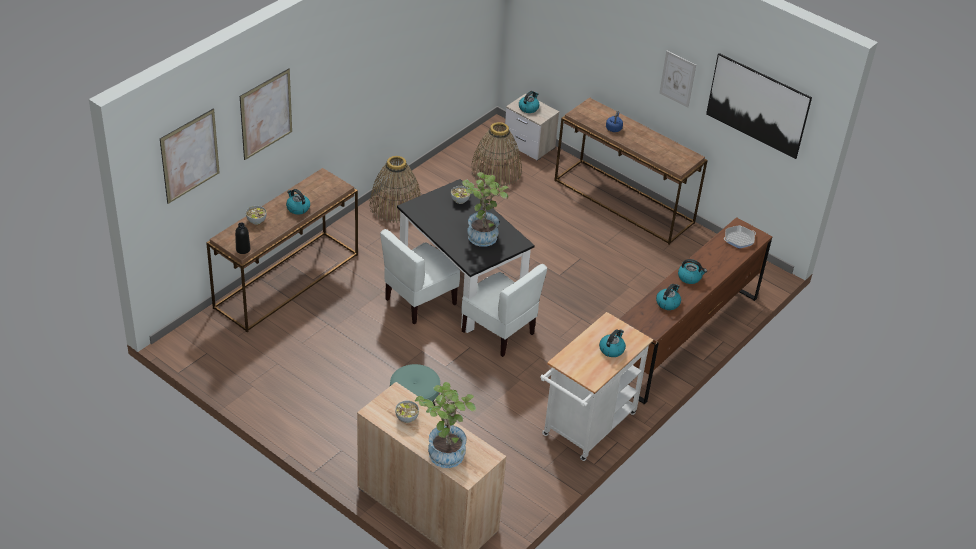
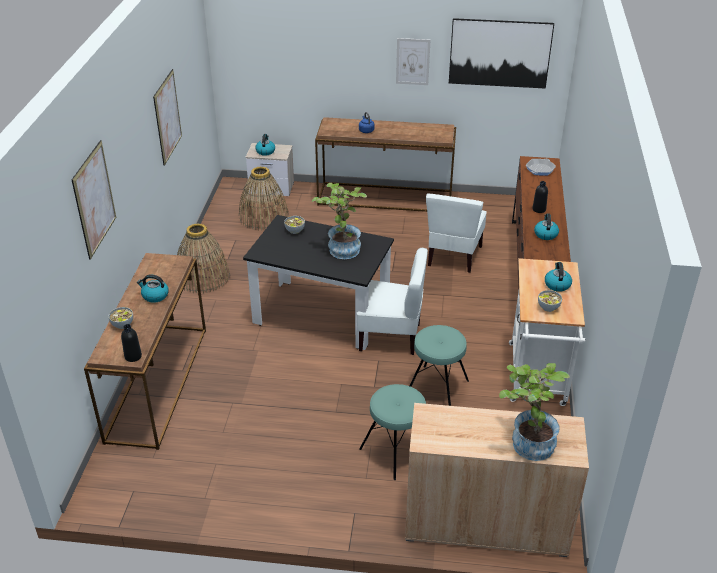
camera: 30 degrees left, 5 degrees down
(190, 156) = (48, 265): picture -> picture (167, 117)
(406, 418) = (460, 431): bowl -> bowl (548, 307)
(419, 301) = (298, 343): white chair -> white chair (453, 256)
(494, 393) = (437, 388): none -> turquoise stool
(690, 277) = (539, 209): kettle -> black bottle

